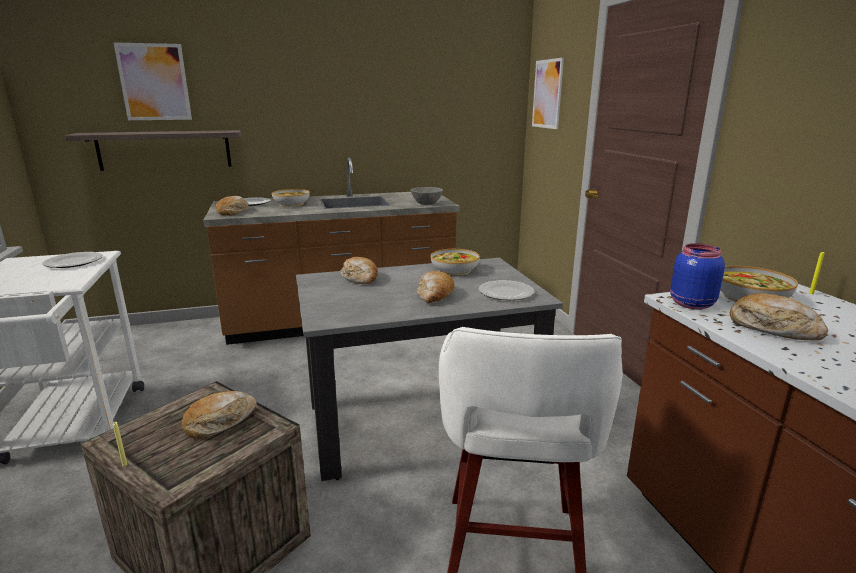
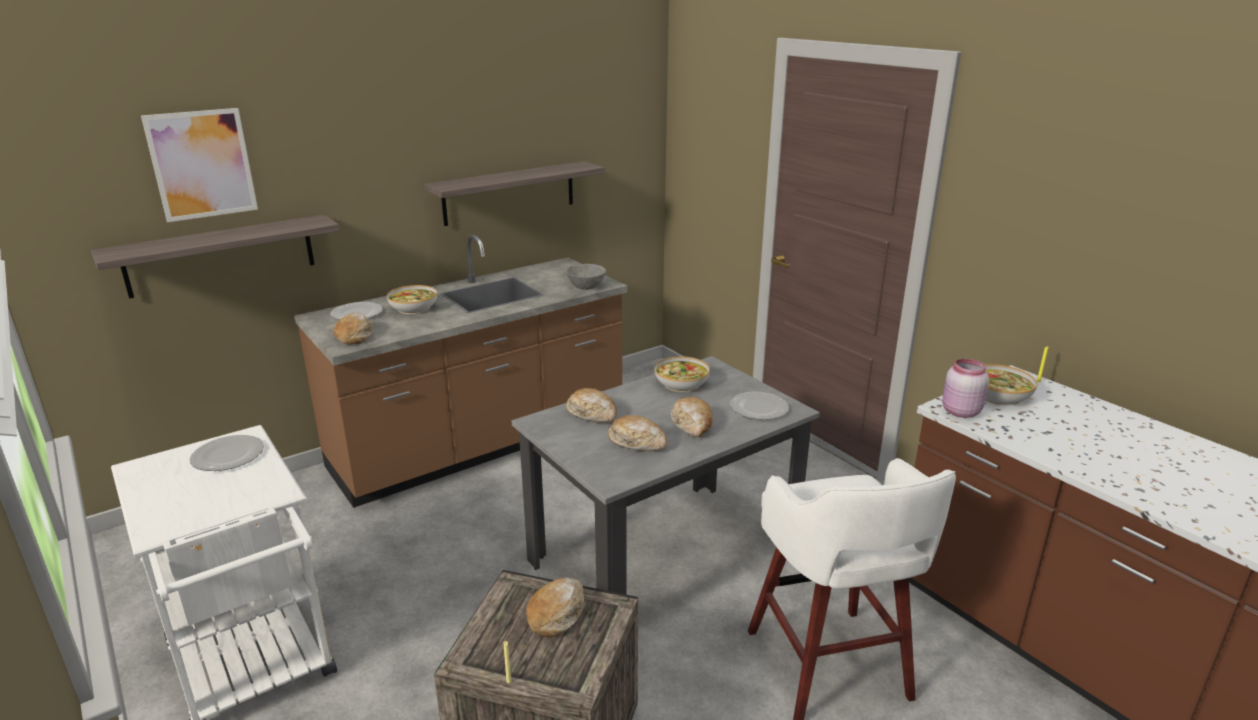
camera: 20 degrees left, 5 degrees up
(387, 133) = (509, 193): none -> shelf
(547, 94) = (700, 132): picture -> none
(690, 304) = (959, 411): blue jar -> pink jar
(773, 328) = (1032, 429): bread -> bread (637, 442)

